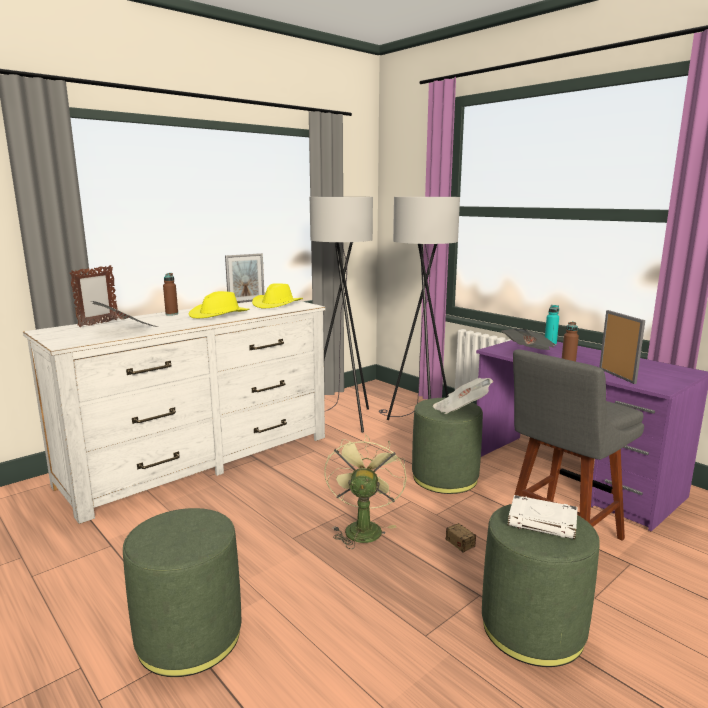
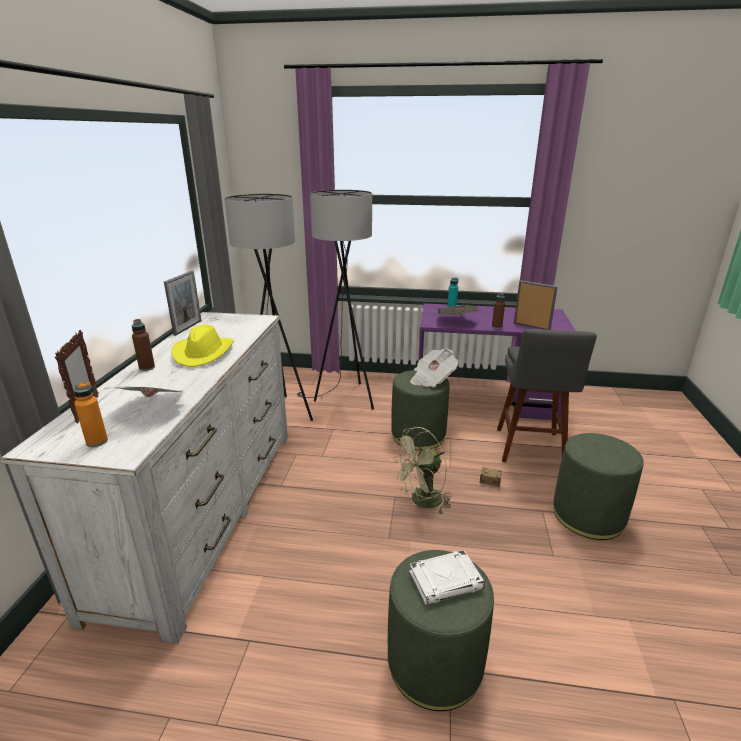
camera: 40 degrees left, 10 degrees up
(67, 336) = (97, 441): none -> orange bottle
(277, 304) = (229, 324): yellow hat -> none
(362, 527) = (421, 502): green fan -> green fan turned 90 degrees counterclockwise
(543, 522) = (599, 447): white book -> white book (446, 580)

